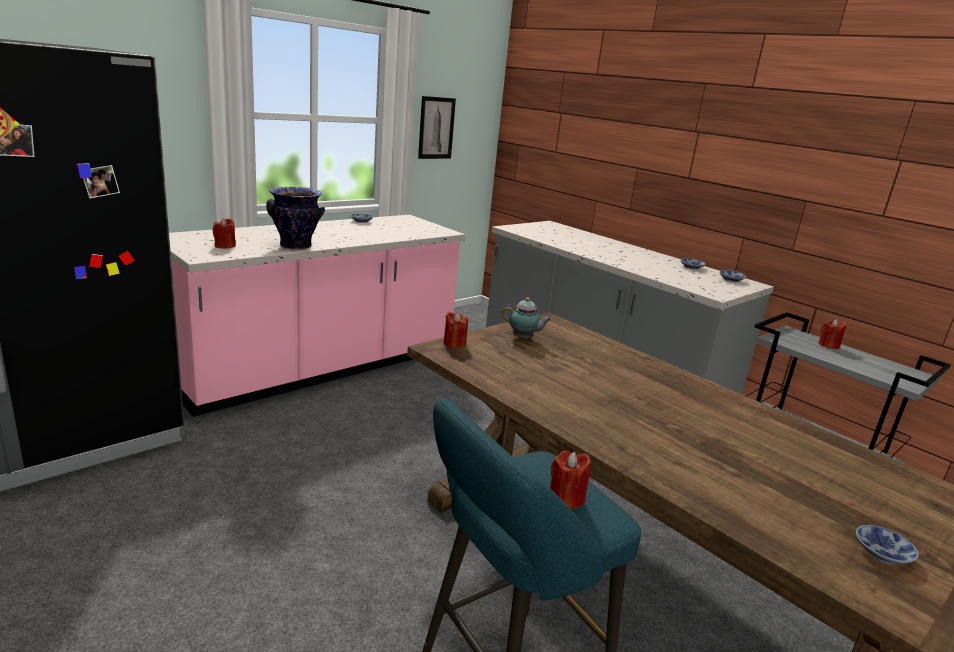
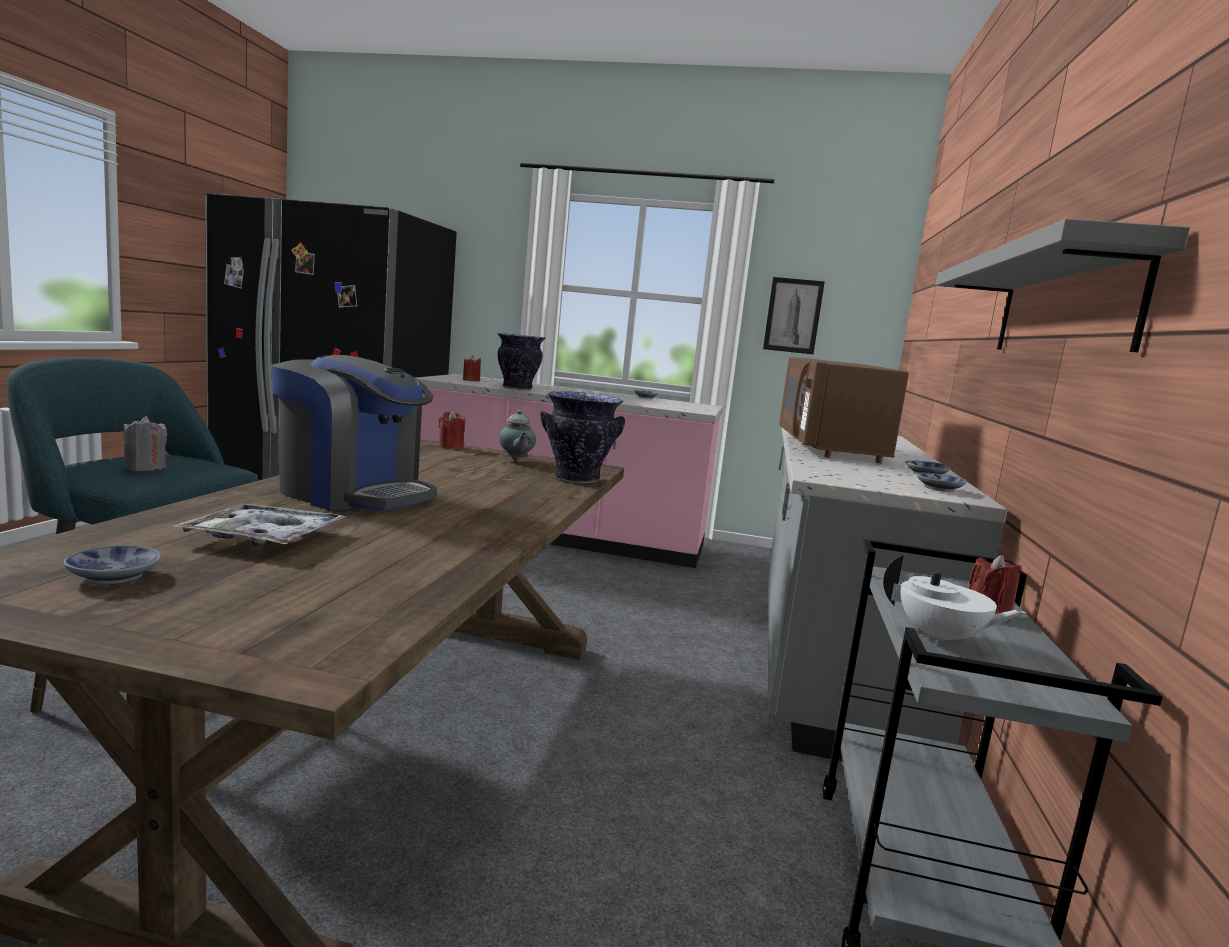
camera: 55 degrees right, 10 degrees down
(566, 498) = (145, 468): red candle -> grey candle
(589, 338) = (577, 479): none -> vase
(609, 256) = (829, 448): none -> brown microwave
(642, 426) = (353, 494): none -> coffee machine
(776, 485) = (264, 538): none -> tray
(805, 185) = (1062, 305): none -> grey shelf
(864, 368) = (940, 639): none -> white teapot

